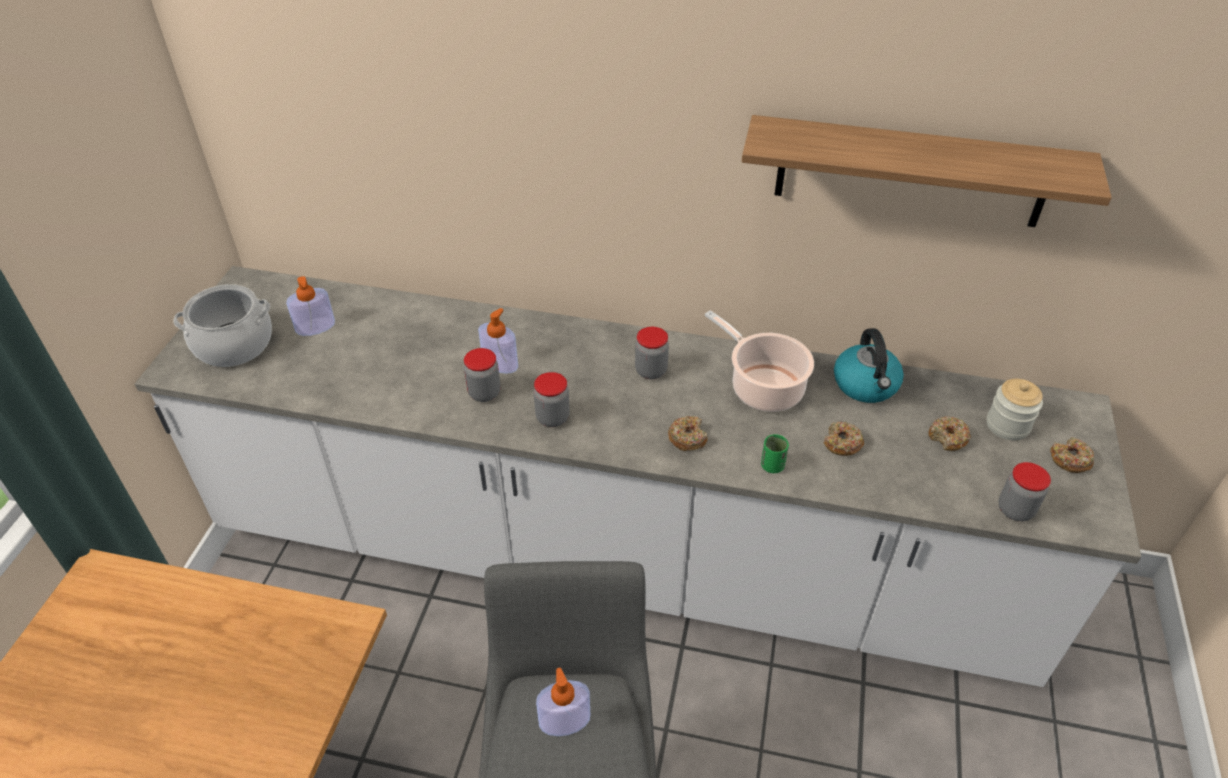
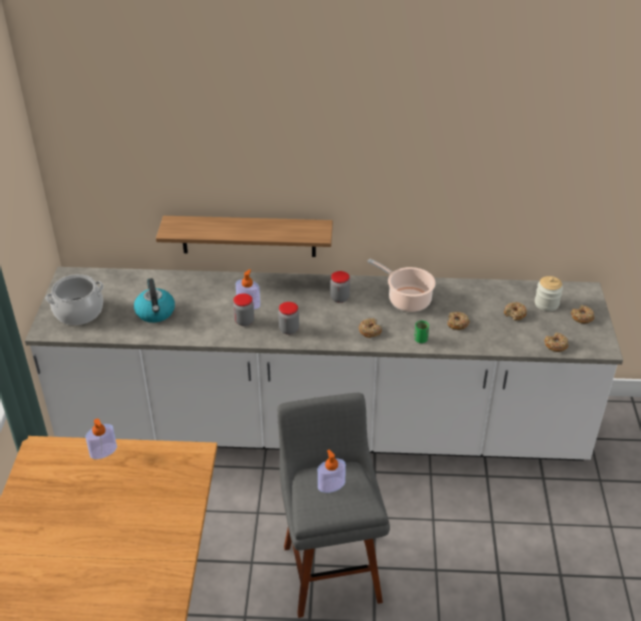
camera: 10 degrees left, 5 degrees down
(315, 327) = (126, 296): soap dispenser -> soap dispenser (103, 451)
(866, 385) = (465, 292): kettle -> kettle (155, 313)
(911, 172) = (475, 168): shelf -> shelf (248, 236)
(1015, 510) = (555, 345): jar -> donut

